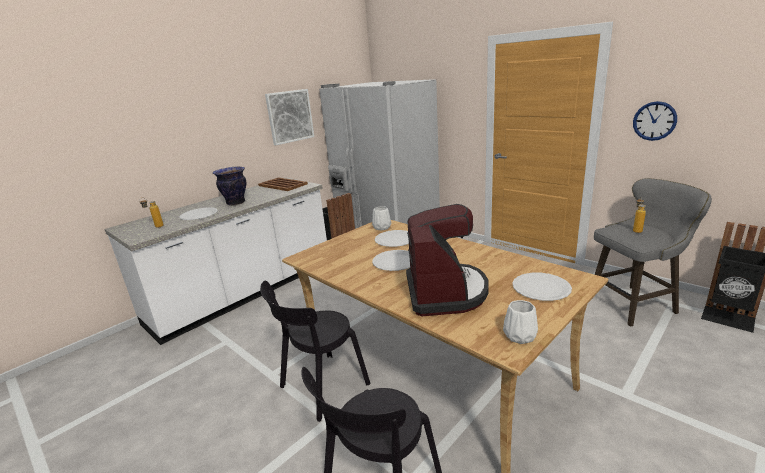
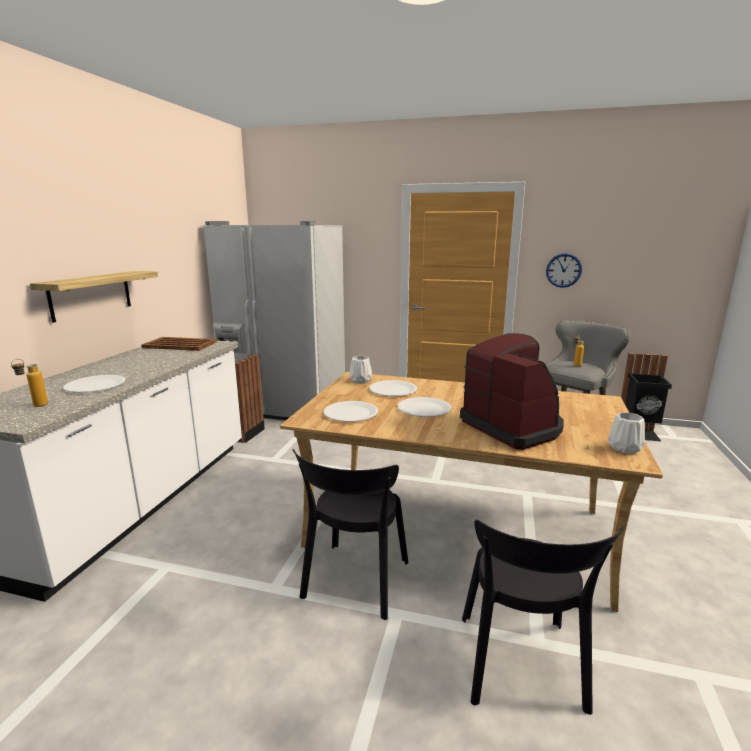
camera: 30 degrees left, 5 degrees down
(220, 149) = (91, 295): none -> shelf
(235, 203) = (136, 367): vase -> none
(290, 116) = (171, 257): picture -> none
(541, 288) = (585, 410): white plate -> white plate (351, 413)

